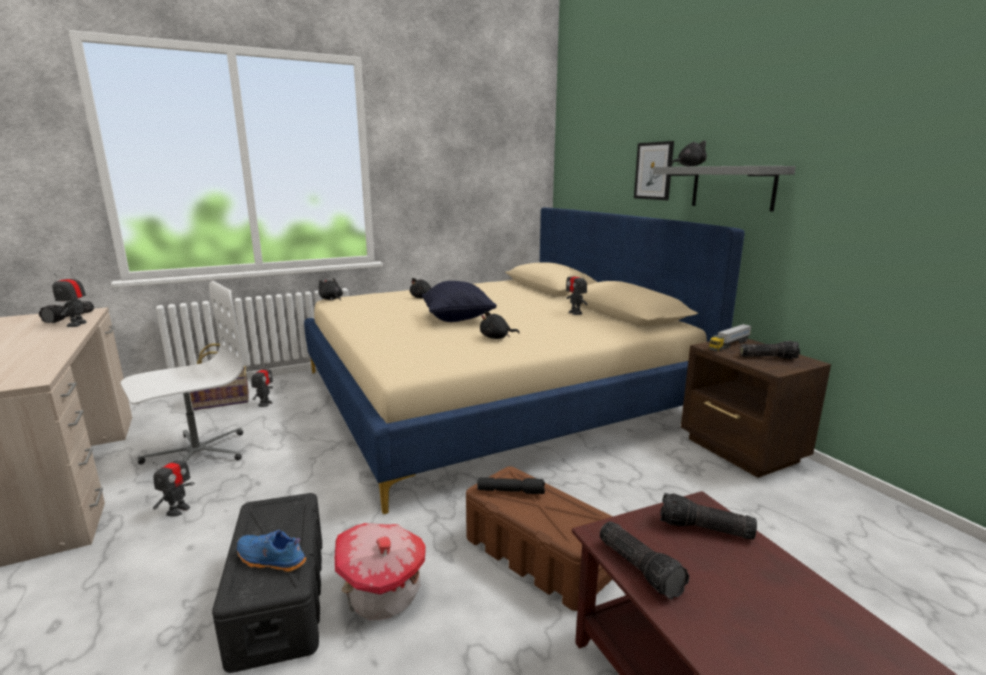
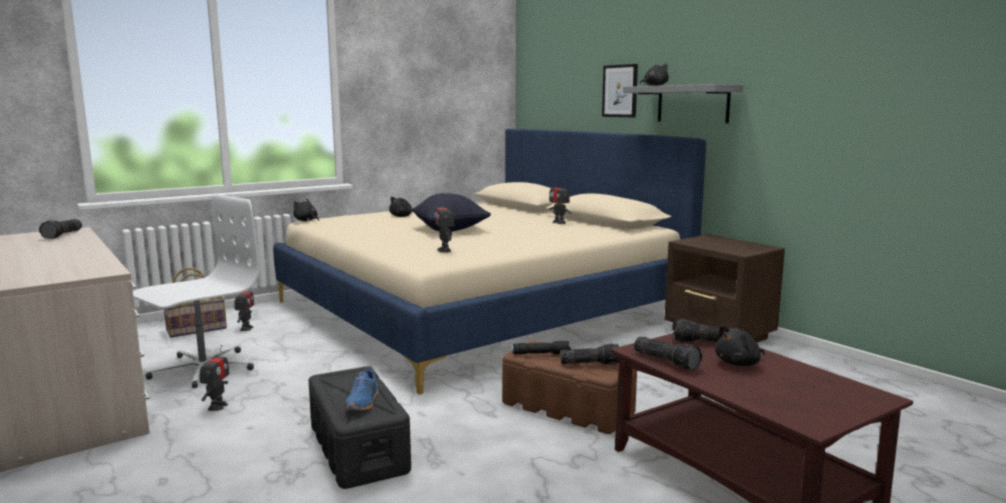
camera: 10 degrees left, 5 degrees down
(77, 324) = (81, 239): toy robot -> toy robot (445, 250)
(270, 560) = (363, 402): blue shoe -> blue shoe turned 90 degrees counterclockwise
(382, 594) = (446, 439): toy house -> none
(496, 337) = (497, 240): black plush toy -> black plush toy (739, 363)
(729, 345) = (701, 240): toy truck -> none
(768, 357) = (734, 246): flashlight -> flashlight (590, 363)

